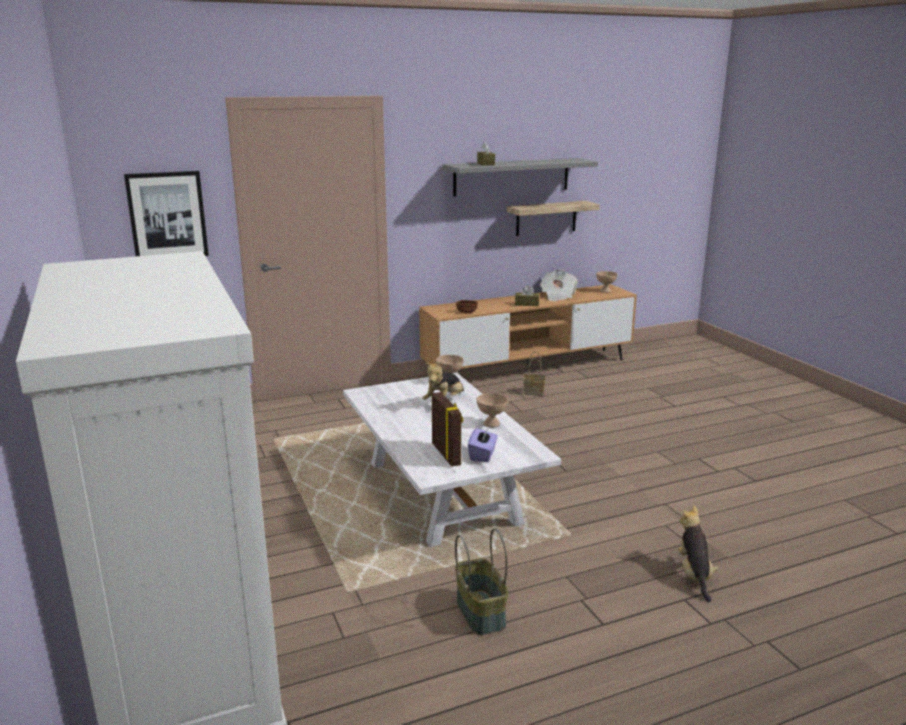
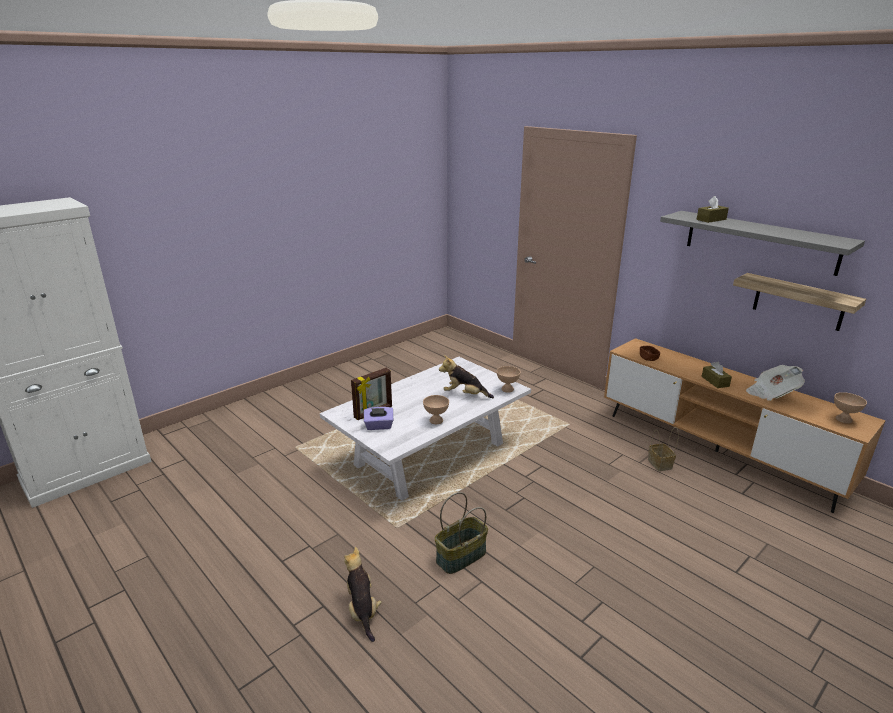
camera: 70 degrees right, 5 degrees up
(167, 215) = (484, 205): picture -> none
(481, 612) = (285, 502): basket -> basket (461, 557)
(694, 575) = (362, 610): plush toy -> plush toy turned 90 degrees counterclockwise

